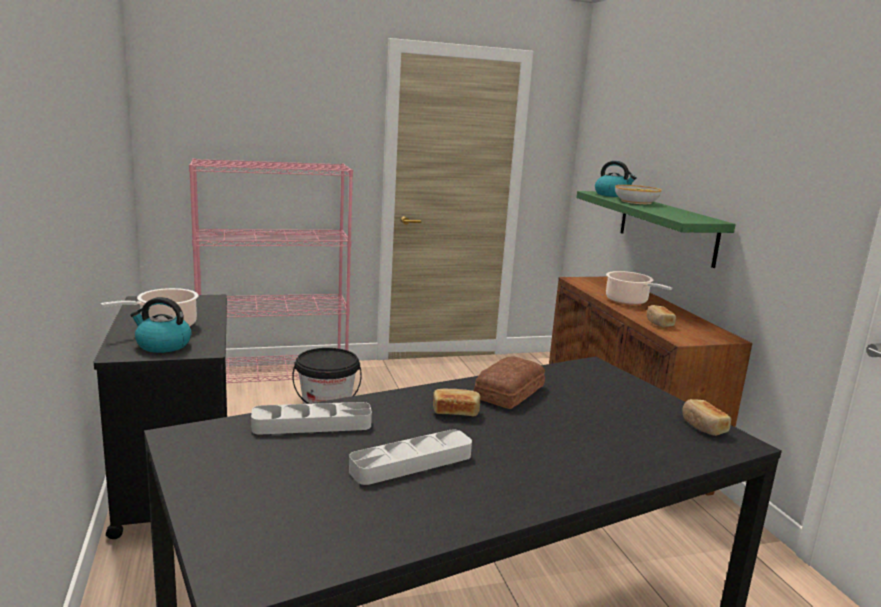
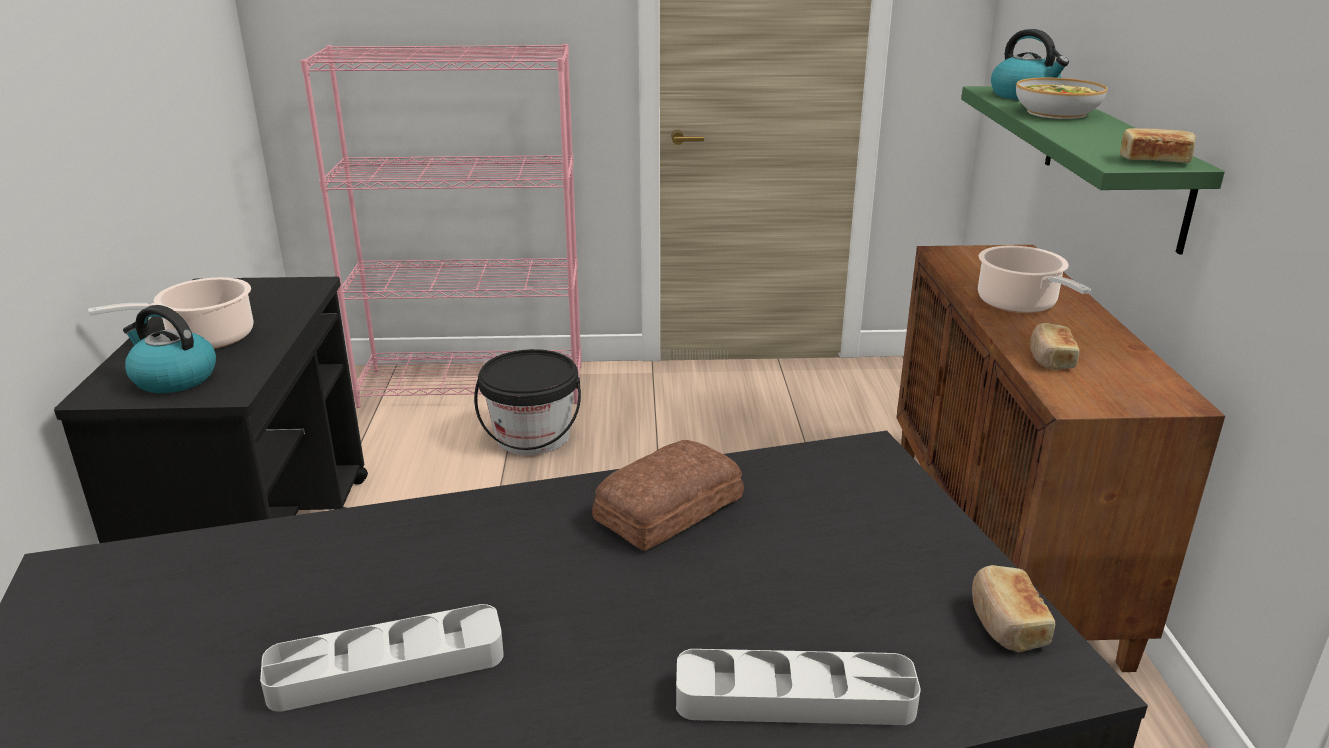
camera: 15 degrees right, 10 degrees up
(312, 424) = (282, 561): grey tray -> grey tray (794, 697)
(455, 412) = (542, 550): bread -> bread (1154, 161)

